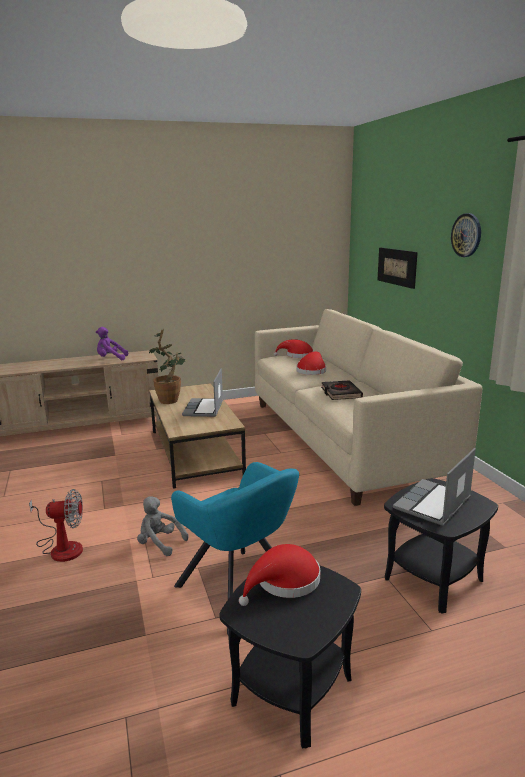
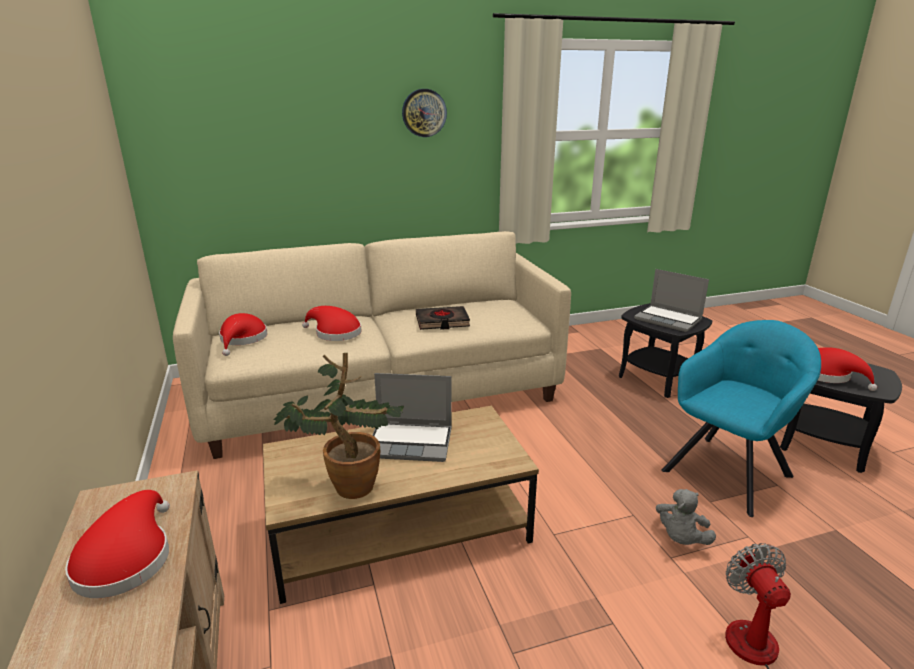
camera: 90 degrees left, 5 degrees up
(110, 359) = (126, 558): purple plush toy -> red hat
(396, 267) = (290, 166): picture -> none

